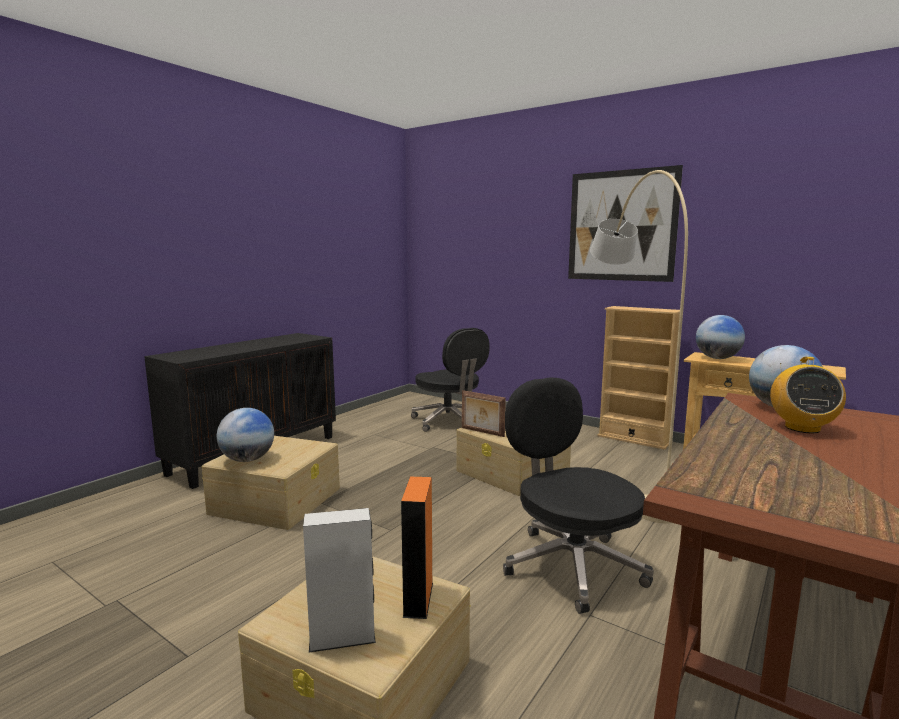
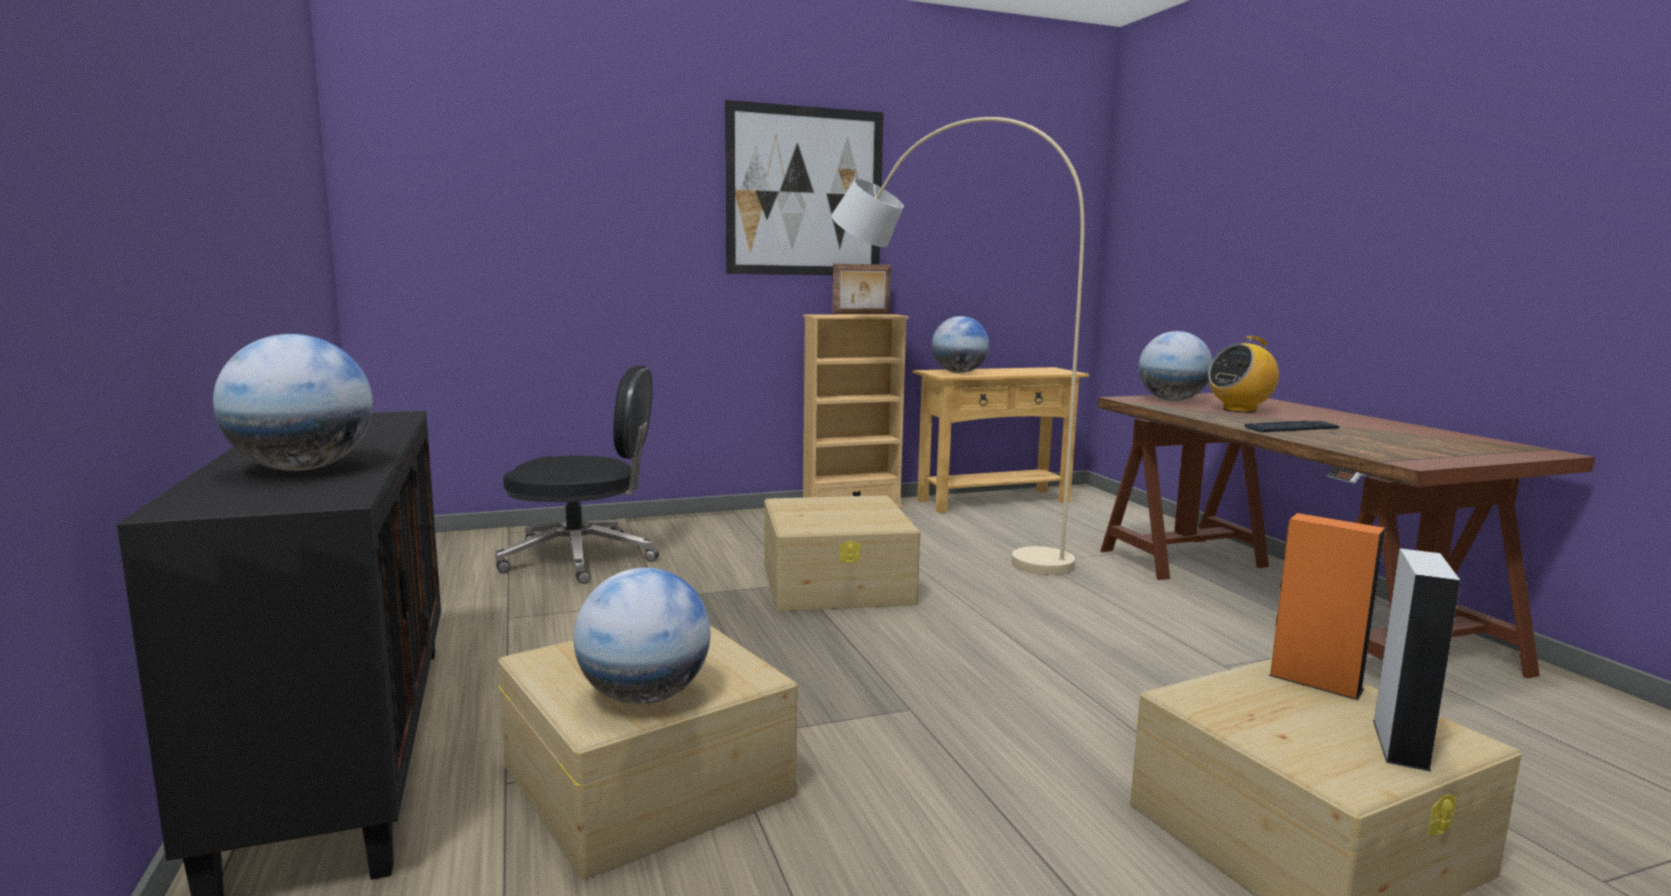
camera: 55 degrees left, 0 degrees up
(219, 350) = (302, 469): none -> globe
(482, 432) = (823, 528): picture frame -> picture frame (861, 314)
(570, 565) = (1117, 639): black office chair -> none
(749, 449) = (1292, 428): none -> keyboard
(802, 428) = (1239, 410): radio -> radio turned 105 degrees clockwise

